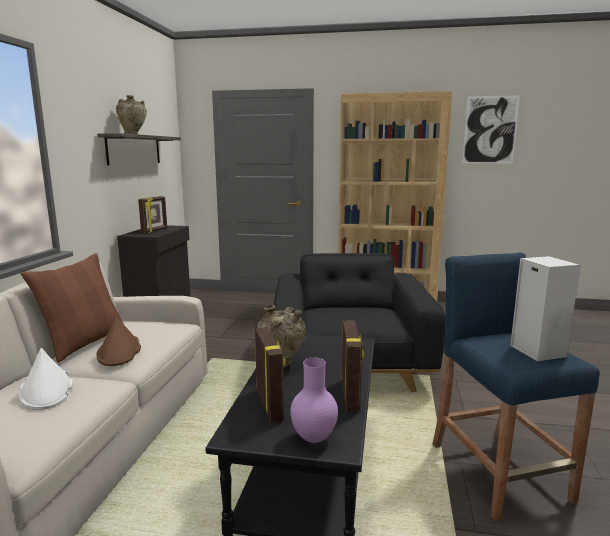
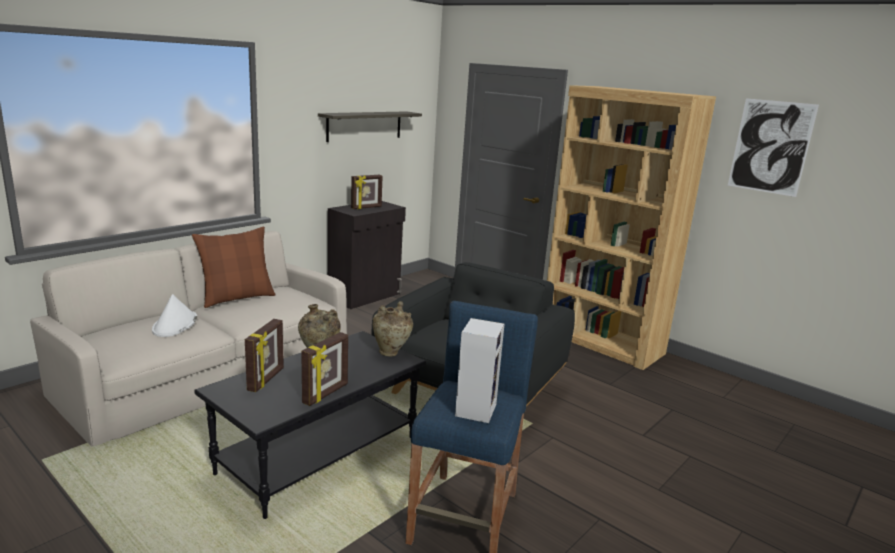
camera: 30 degrees right, 5 degrees up
(119, 352) = (247, 311): brown hat -> none
(133, 134) = (355, 113): beige vase -> beige vase (391, 352)
(315, 438) = (256, 410): purple vase -> none

